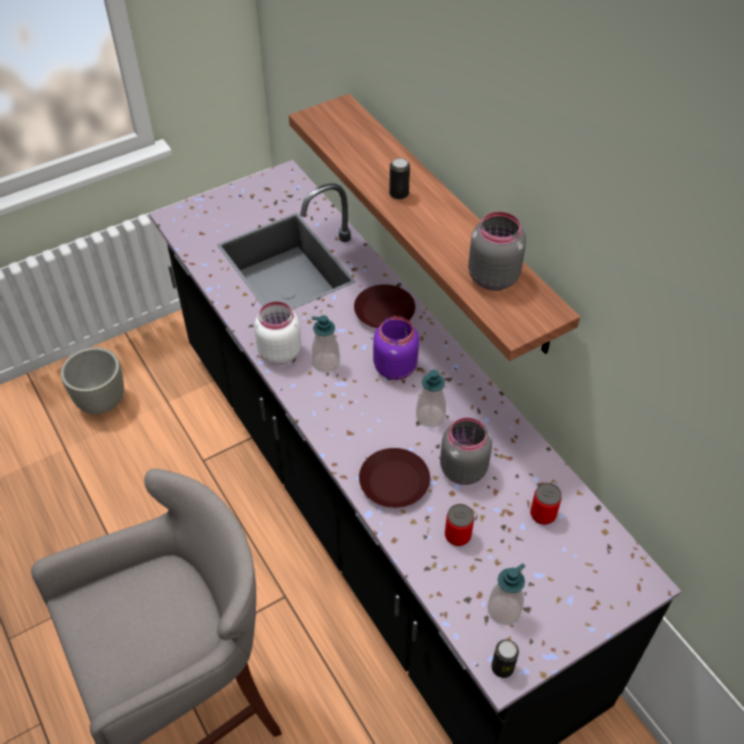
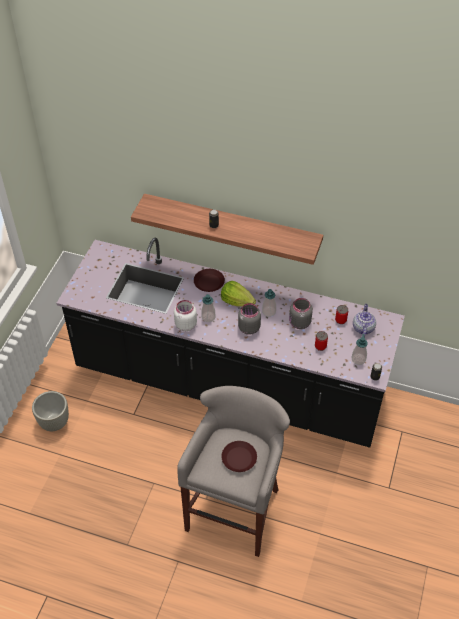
camera: 40 degrees left, 0 degrees up
(393, 482) = (280, 343): brown plate -> brown plate (238, 458)
(396, 367) = (237, 301): purple jar -> lettuce
(492, 277) = (281, 237): grey jar -> grey jar (248, 328)
(571, 557) = (363, 328): none -> teapot

